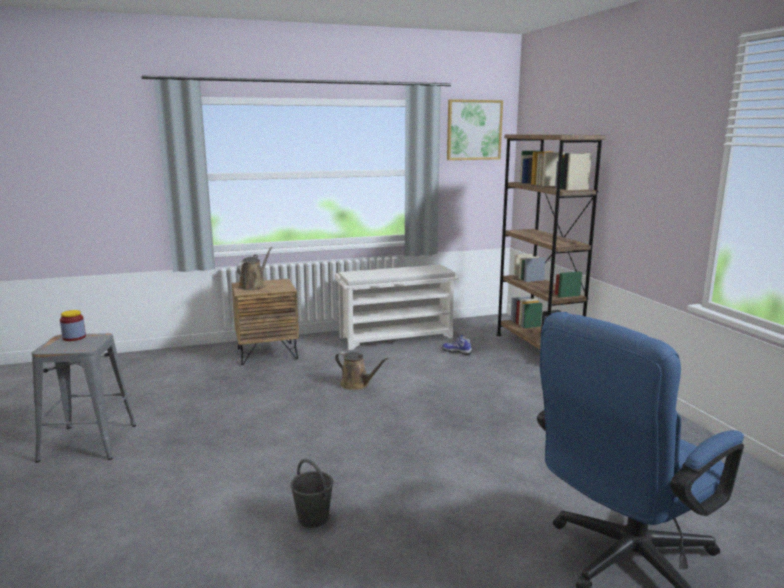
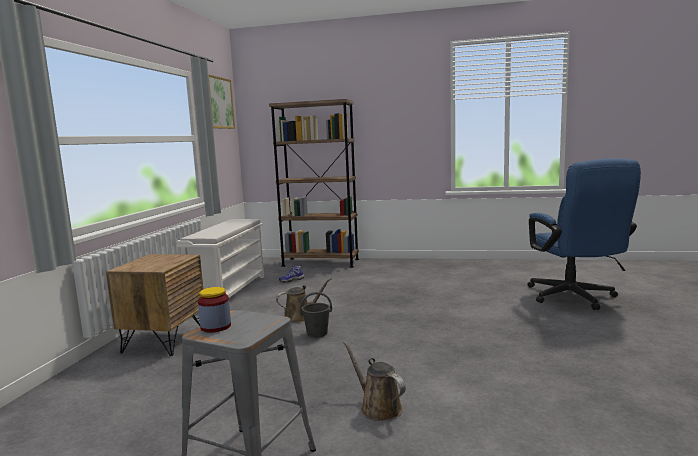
camera: 60 degrees left, 5 degrees down
(253, 286) = (145, 264): brown watering can -> brown watering can (378, 407)
(313, 518) = (499, 360): grey bucket -> grey bucket (317, 333)

